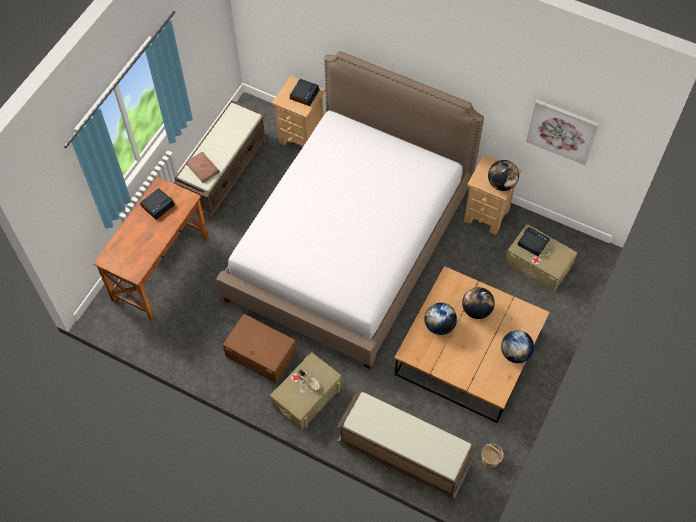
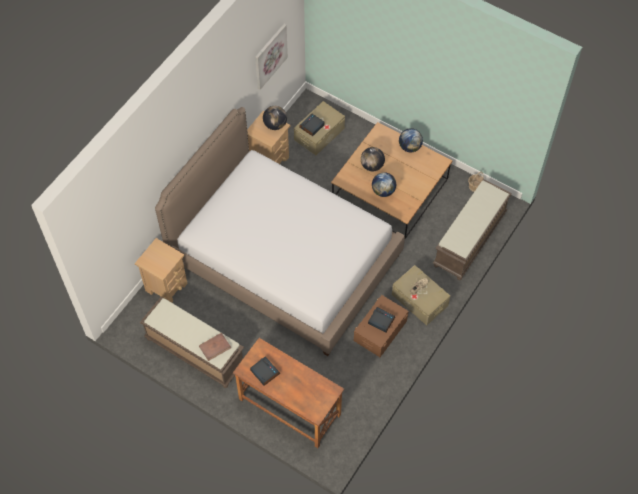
camera: 85 degrees left, 0 degrees up
(304, 94) = (158, 254): alarm clock -> alarm clock (381, 321)

